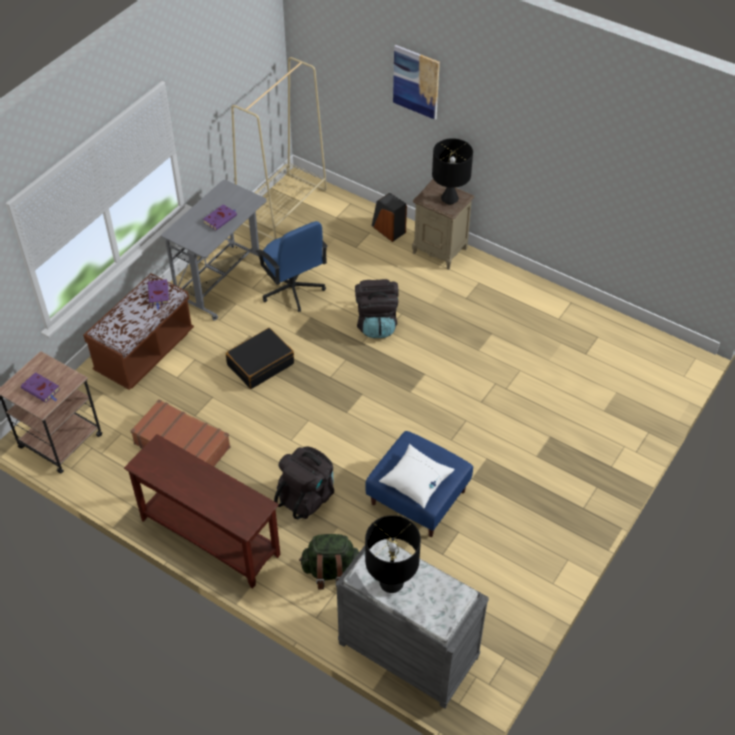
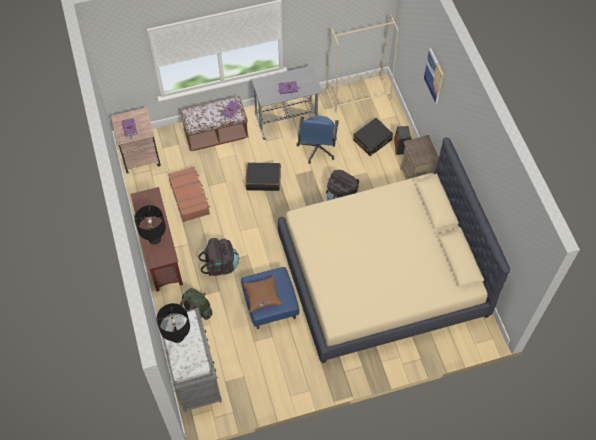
camera: 40 degrees right, 10 degrees up
(350, 243) = (372, 140): none -> black suitcase
(416, 481) = (262, 296): white pillow -> brown pillow
(449, 199) = (423, 154): black table lamp -> black table lamp (155, 239)
(511, 374) = (382, 274): none -> beige bed

